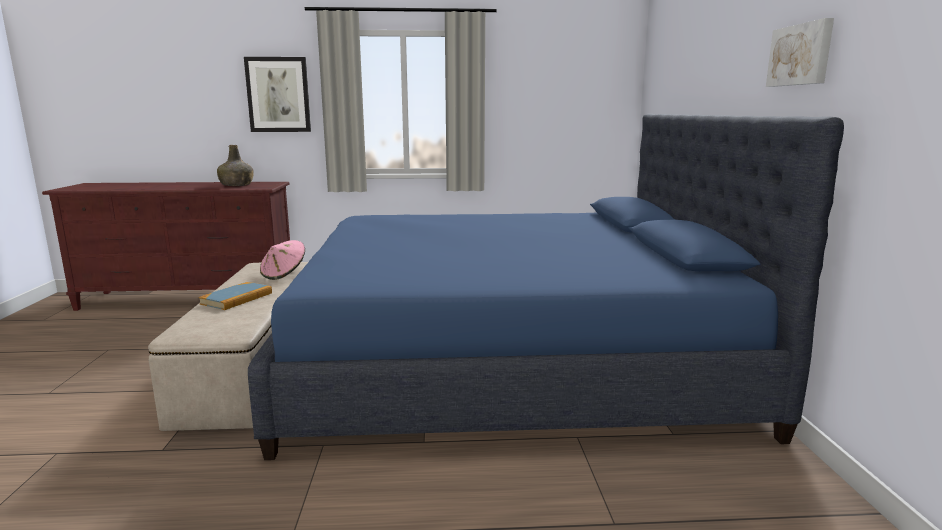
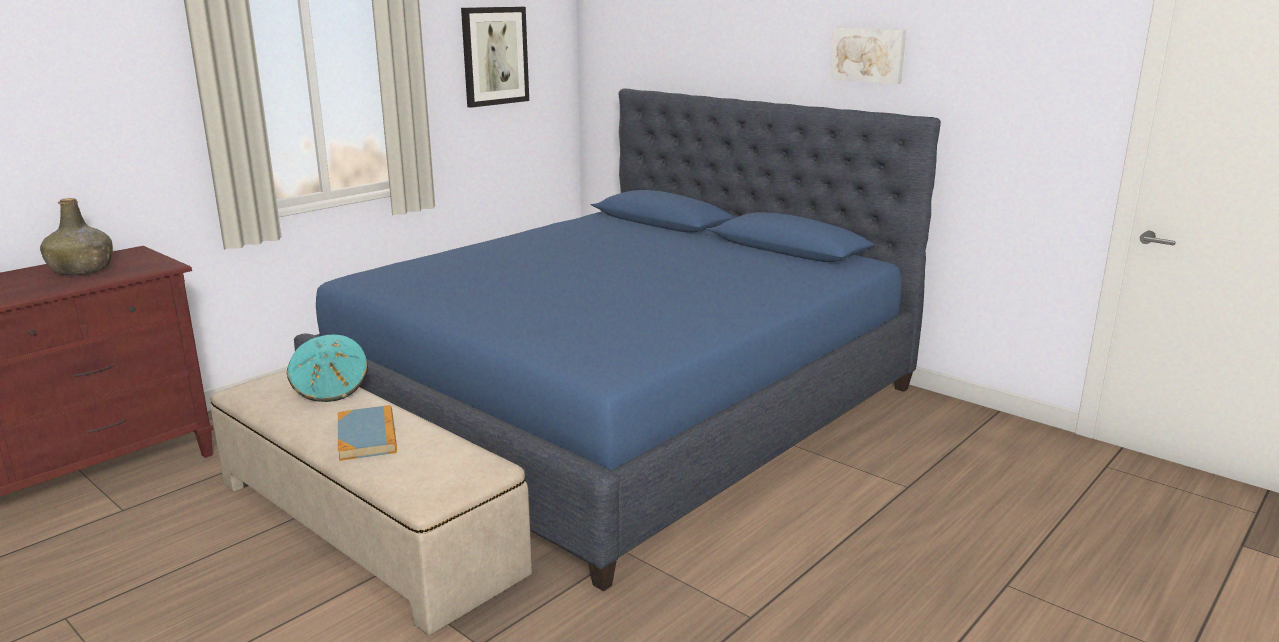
camera: 45 degrees left, 5 degrees up
(278, 95) = (106, 96): picture -> picture (494, 56)
(284, 274) = (331, 389): pink hat -> turquoise hat

